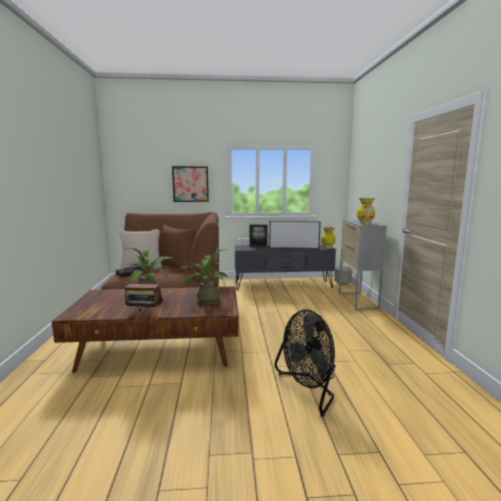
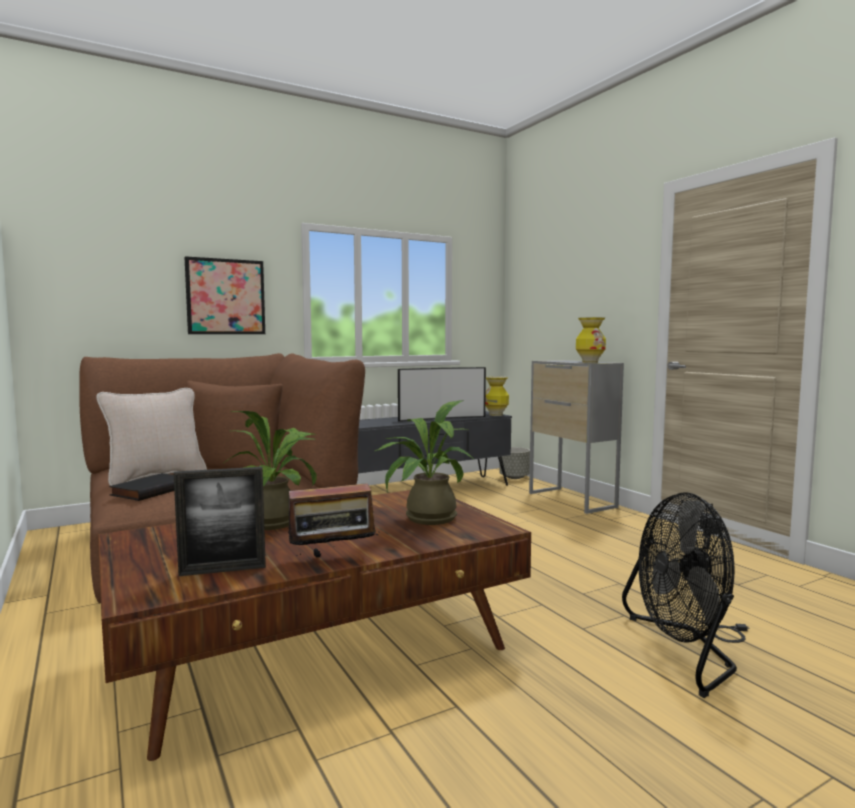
camera: 25 degrees left, 5 degrees down
(258, 246) = (374, 420): picture frame -> picture frame (223, 570)
(310, 387) = (689, 648): black fan -> black fan turned 45 degrees clockwise

